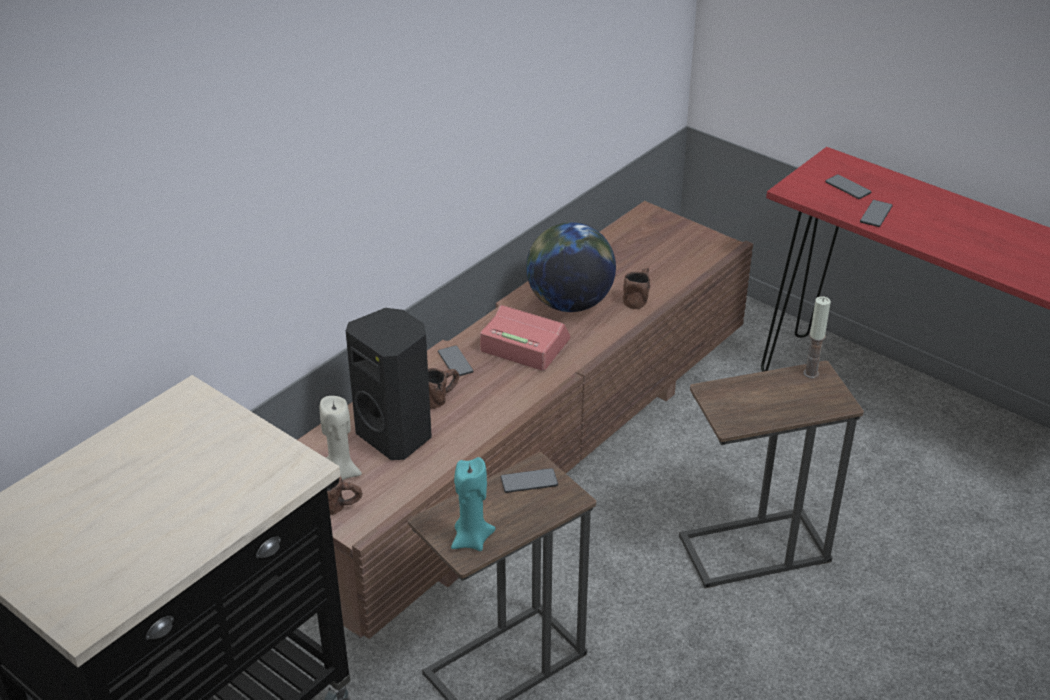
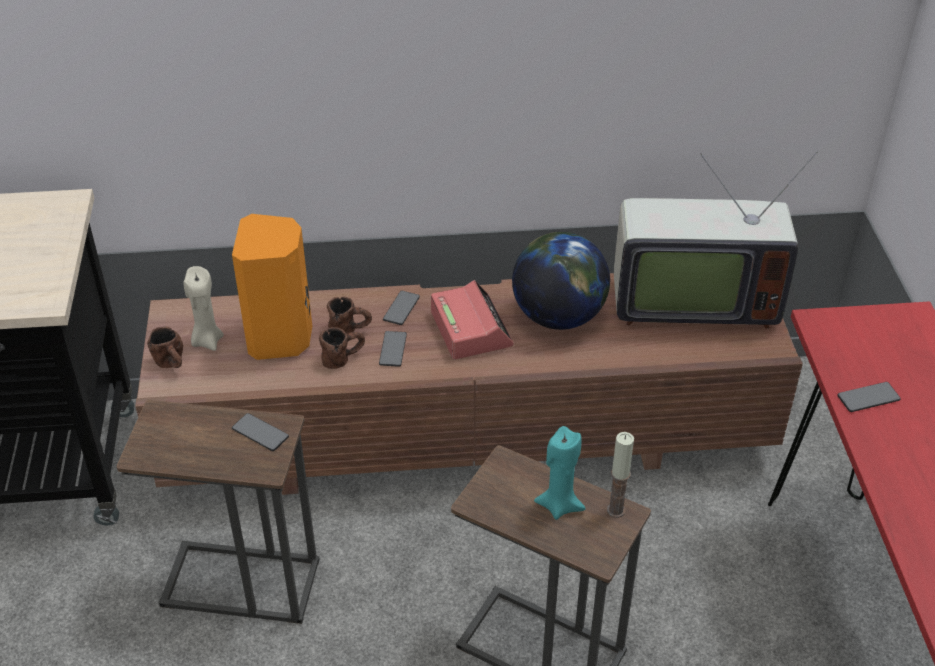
camera: 45 degrees right, 5 degrees up
(397, 435) = (281, 338): black speaker -> orange speaker
(471, 540) = (159, 447): turquoise candle -> turquoise candle (559, 505)
(636, 245) = (690, 301): none -> television
(638, 298) = (622, 348): brown mug -> brown mug (344, 358)
(848, 188) = (882, 354): phone -> phone (393, 349)

